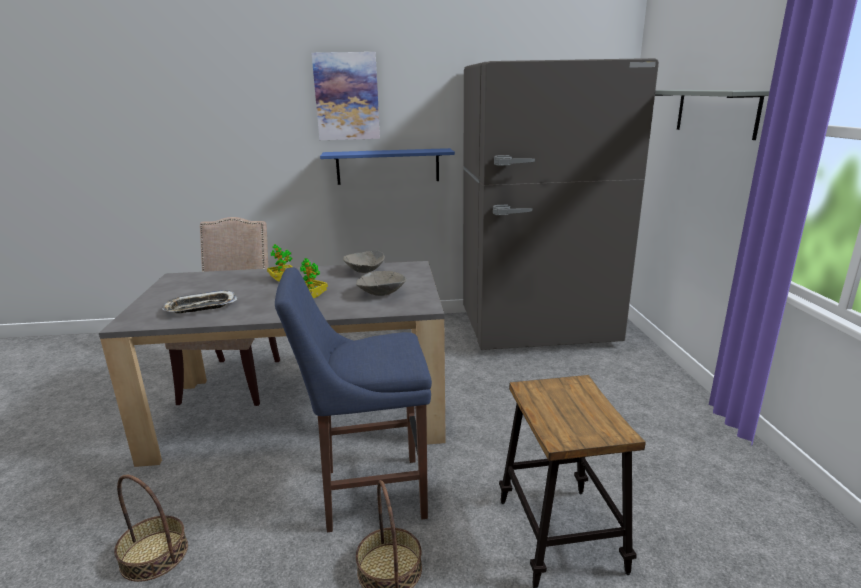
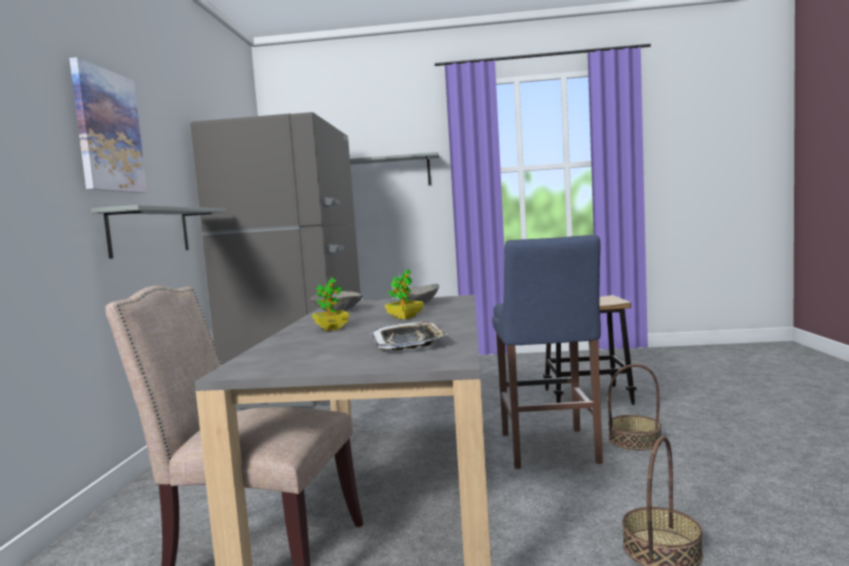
camera: 80 degrees left, 15 degrees down
(388, 166) = (150, 231): blue shelf -> grey shelf

